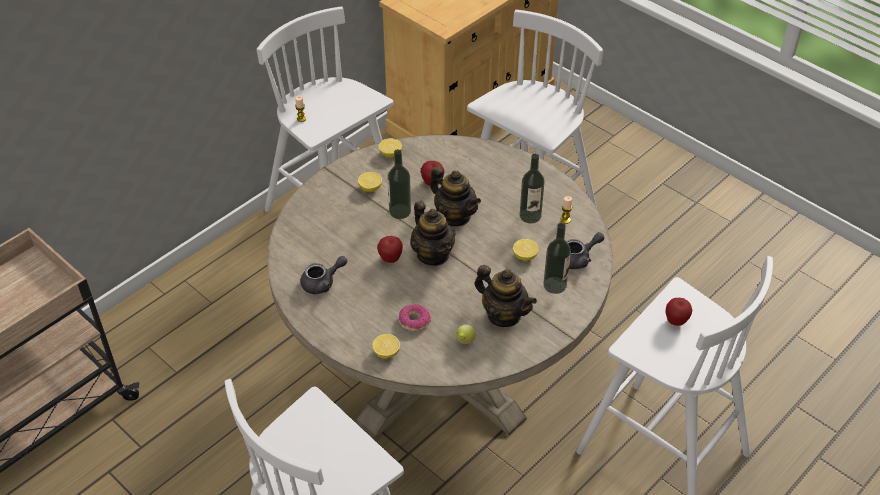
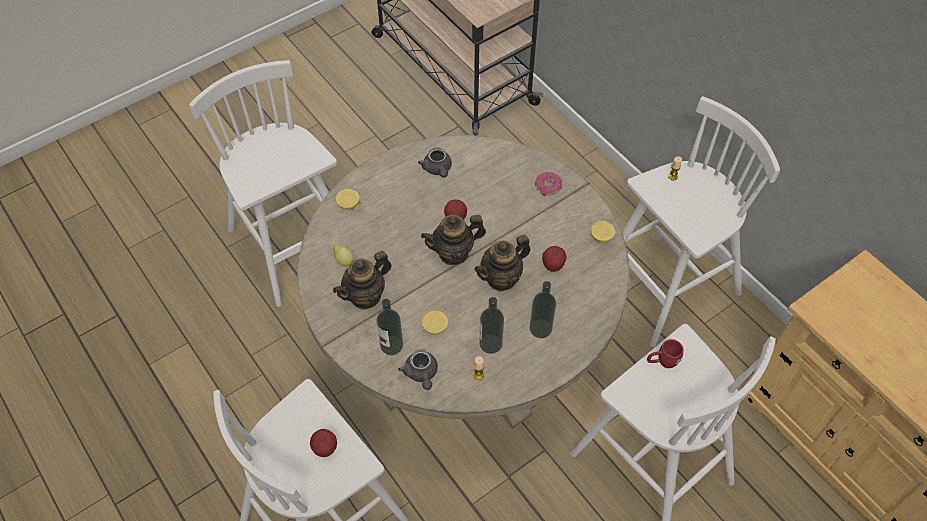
camera: 100 degrees right, 10 degrees up
(370, 188) = (553, 215): lemon -> none
(400, 211) = (516, 234): bottle -> bottle (540, 328)
(414, 321) = (377, 228): donut -> donut (548, 187)
(509, 116) = (662, 361): none -> red mug

